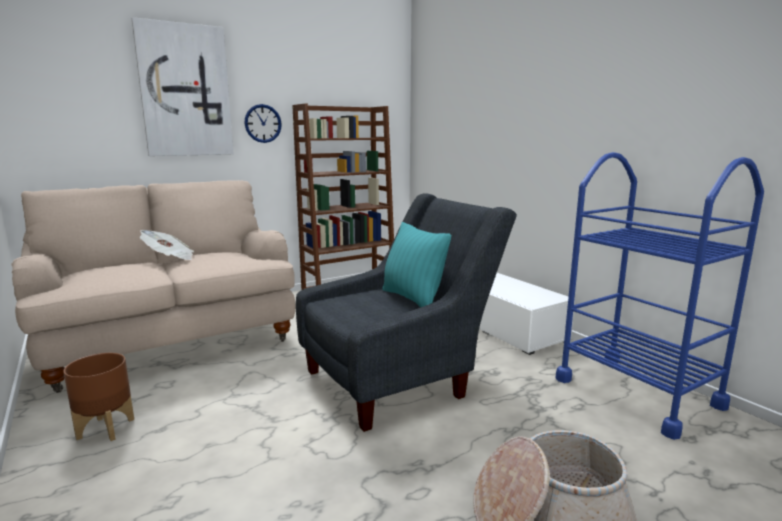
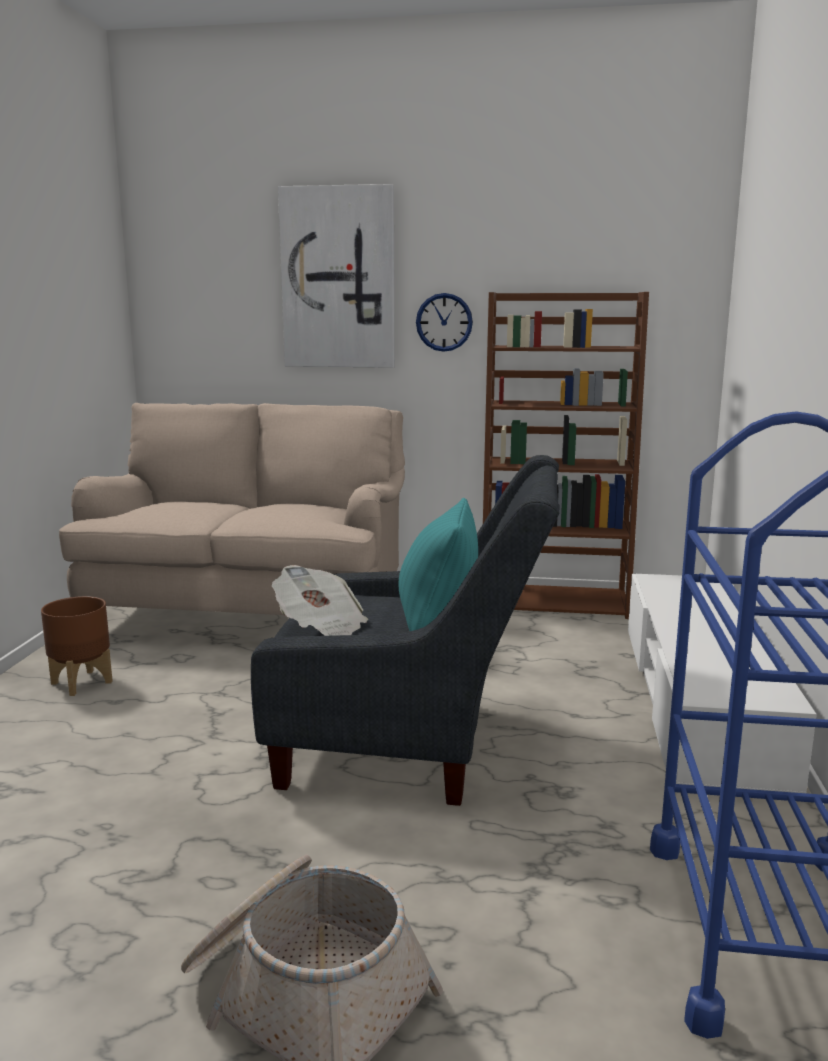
camera: 40 degrees right, 0 degrees up
(169, 258) = (246, 502): newspaper -> newspaper (321, 627)

